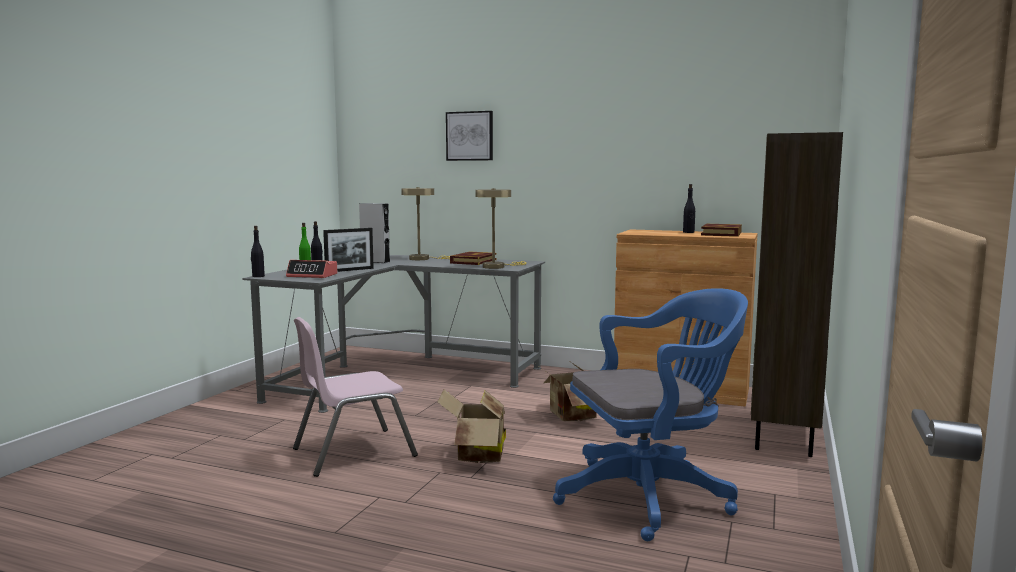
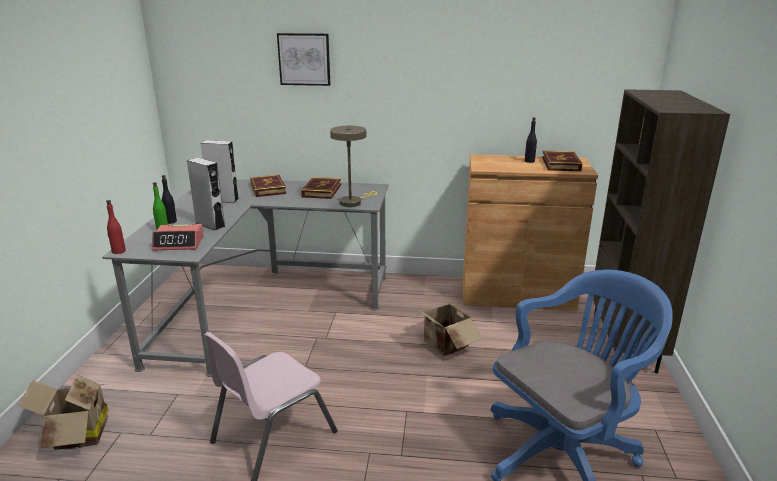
camera: 15 degrees left, 15 degrees up
(258, 276) = (118, 251): black bottle -> red bottle
(349, 270) = (210, 225): picture frame -> grey speaker
(423, 259) = (268, 188): beige table lamp -> book
(476, 455) = (390, 420): cardboard box -> cardboard box (77, 436)

